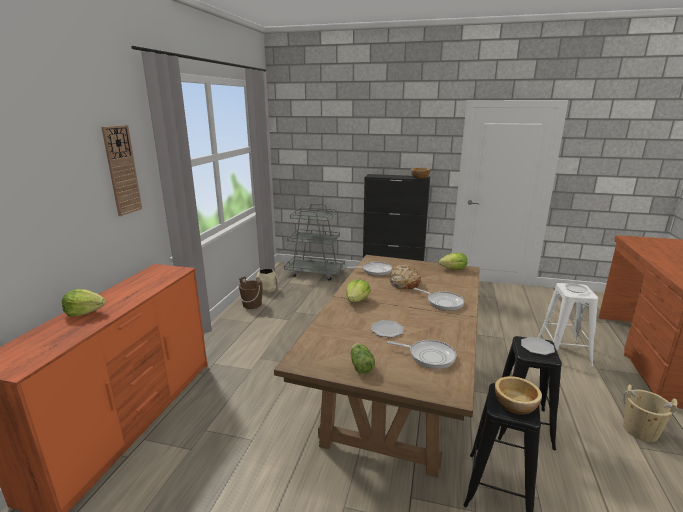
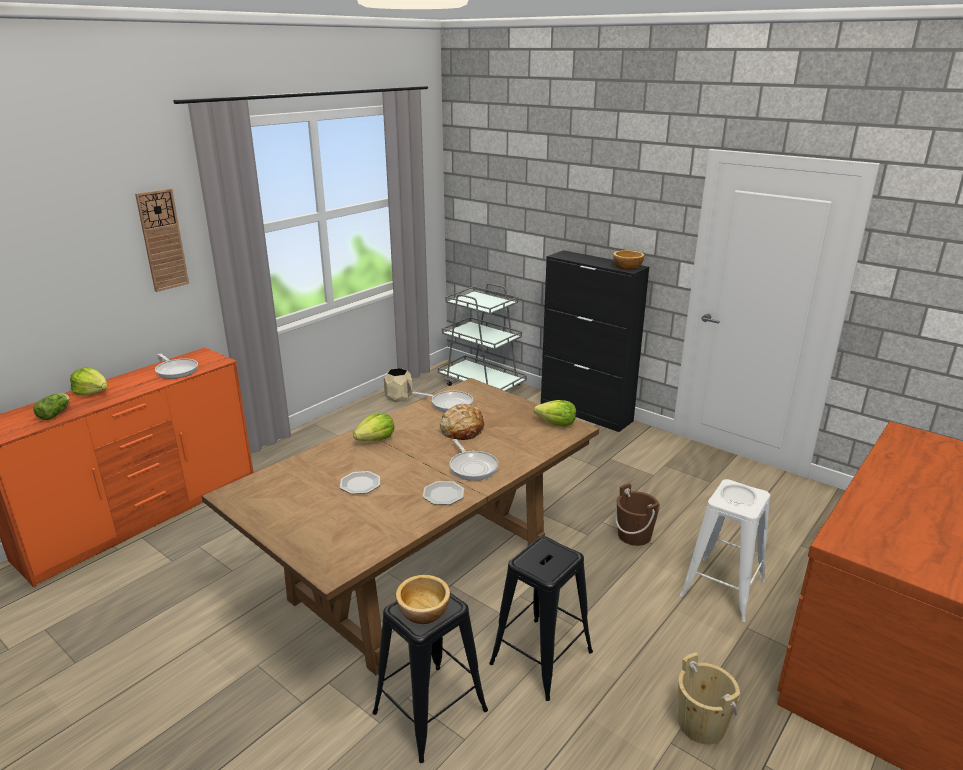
camera: 25 degrees right, 5 degrees up
(252, 304) = (363, 414): brown bucket -> brown bucket (634, 535)
(361, 365) = (283, 515): lettuce -> lettuce (56, 413)
(429, 356) = (363, 526): frying pan -> frying pan (176, 370)
(537, 347) = (550, 557): plate -> plate (444, 494)

